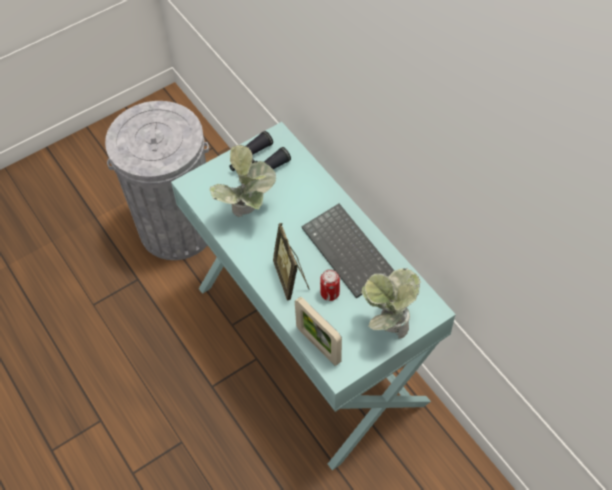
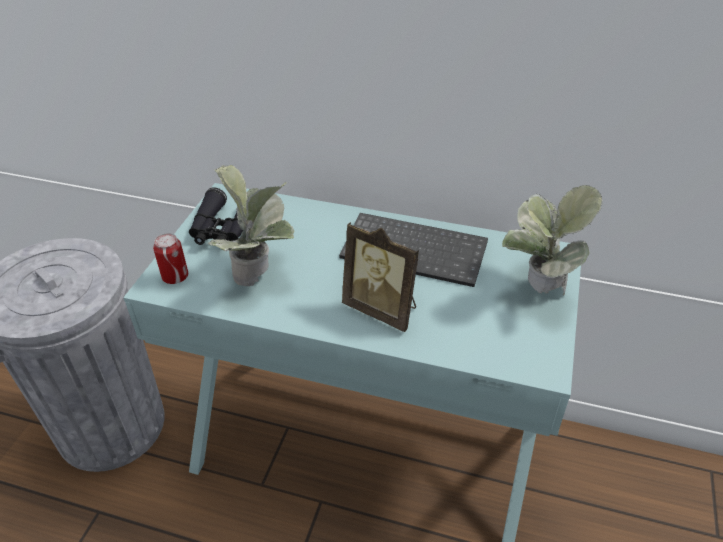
camera: 40 degrees left, 15 degrees down
(318, 345) = (490, 356): picture frame -> none
(330, 293) = (441, 299): can -> can (175, 277)

